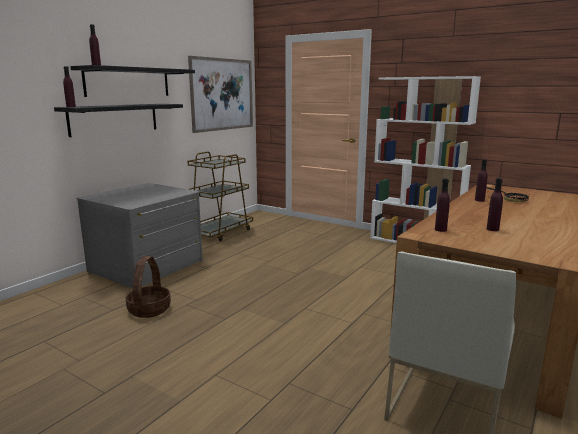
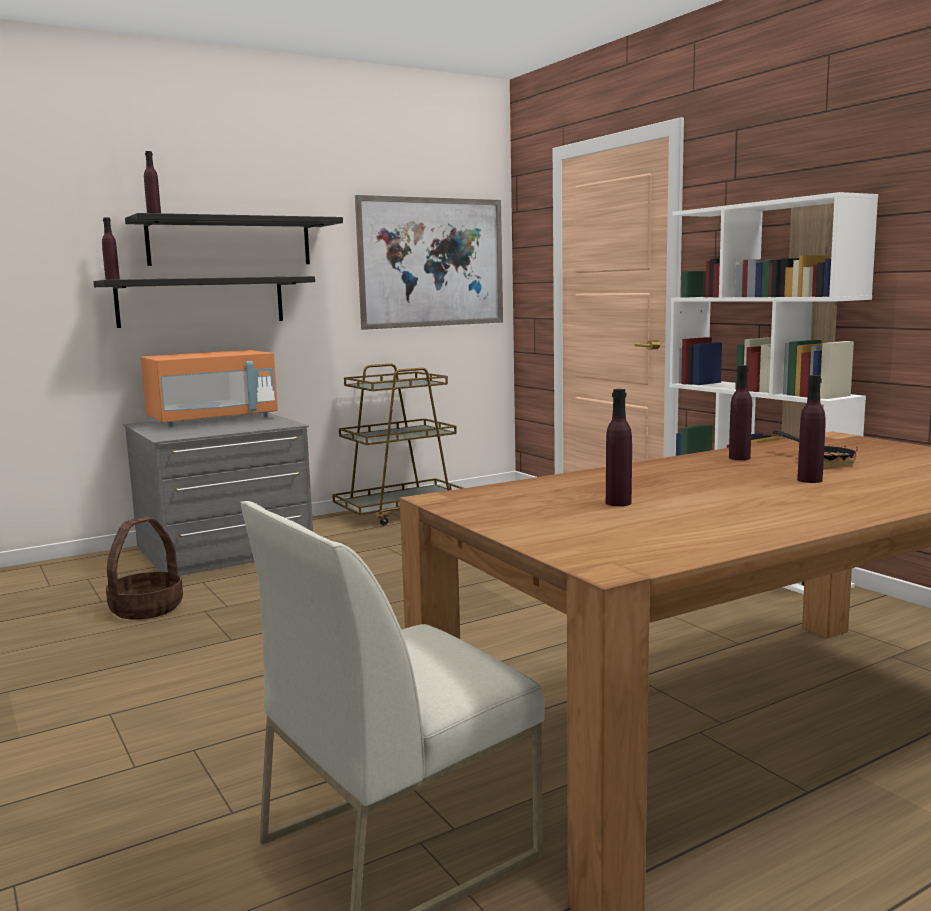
camera: 25 degrees right, 5 degrees down
(133, 191) = (213, 420): none -> orange microwave
(440, 230) = (509, 495): purple bottle -> purple bottle (809, 480)

